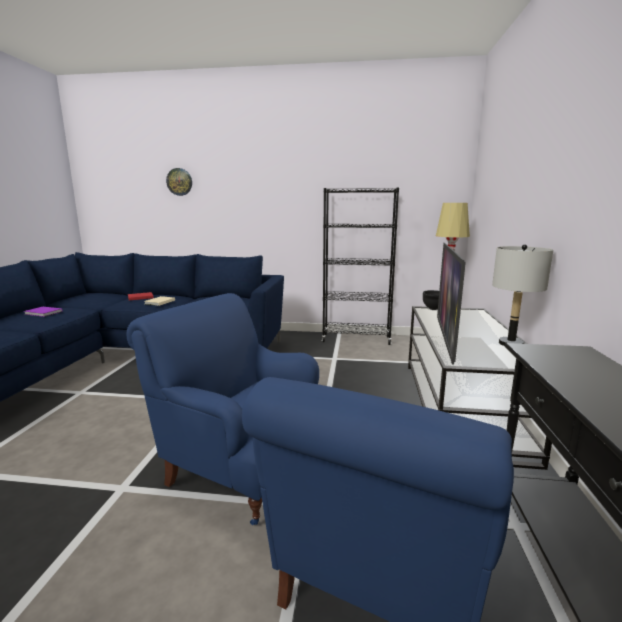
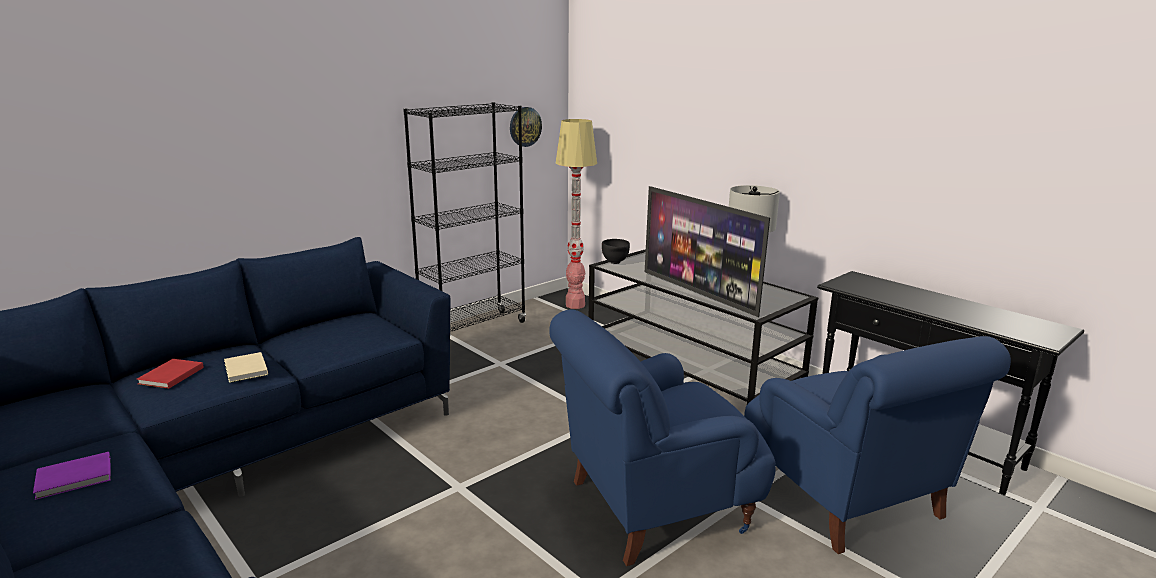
camera: 50 degrees left, 5 degrees up
(179, 182) = (101, 108): wall clock -> wall clock (525, 126)

